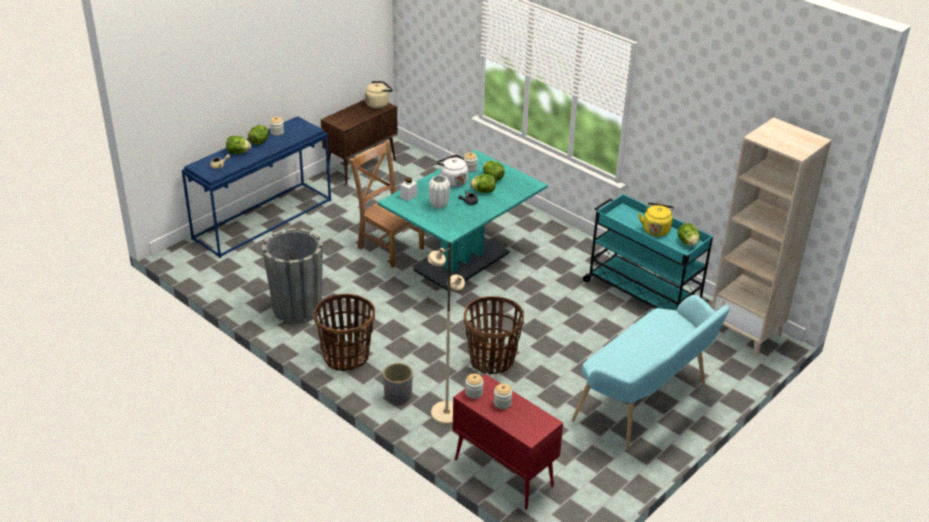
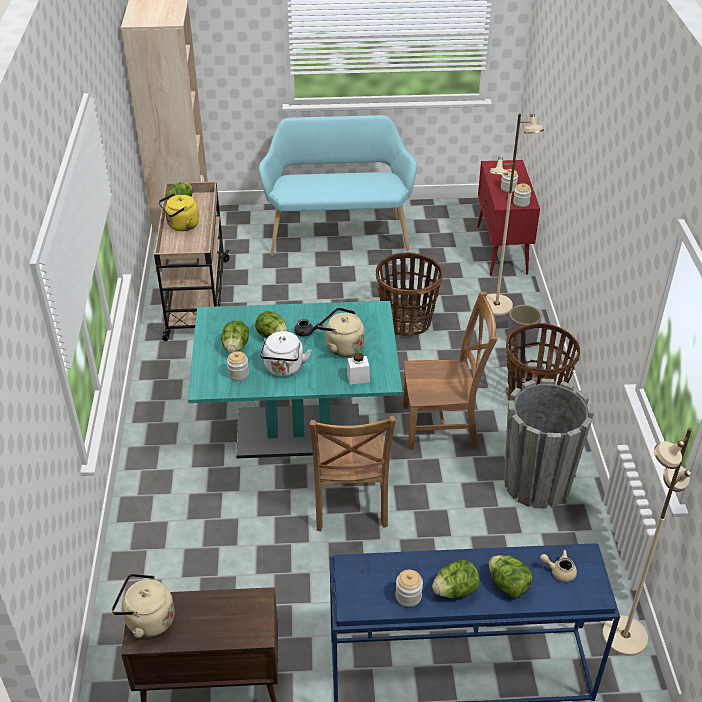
camera: 135 degrees left, 5 degrees up
(193, 267) = (623, 635): none -> beige floor lamp
(385, 308) = (443, 426): none -> brown chair
(439, 205) = (342, 346): white vase -> beige kettle
(642, 294) = (197, 300): turquoise cart -> beige cart

